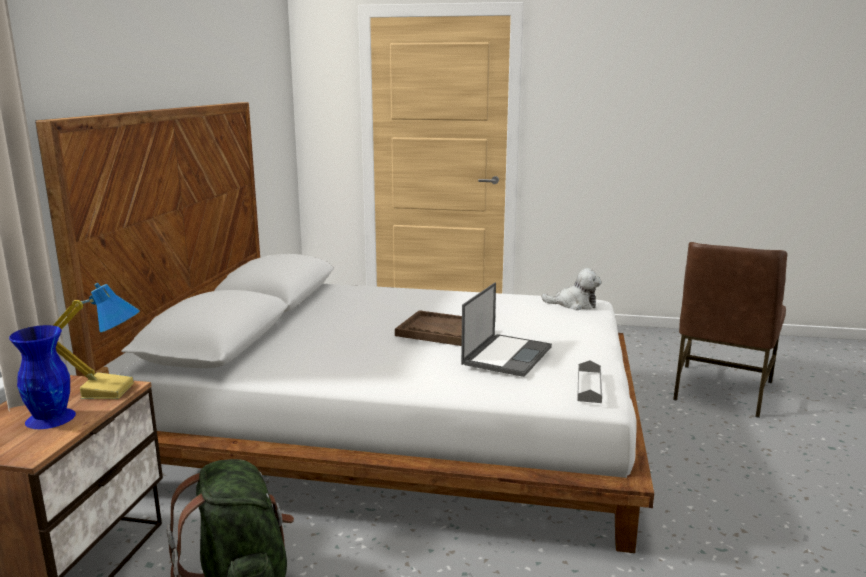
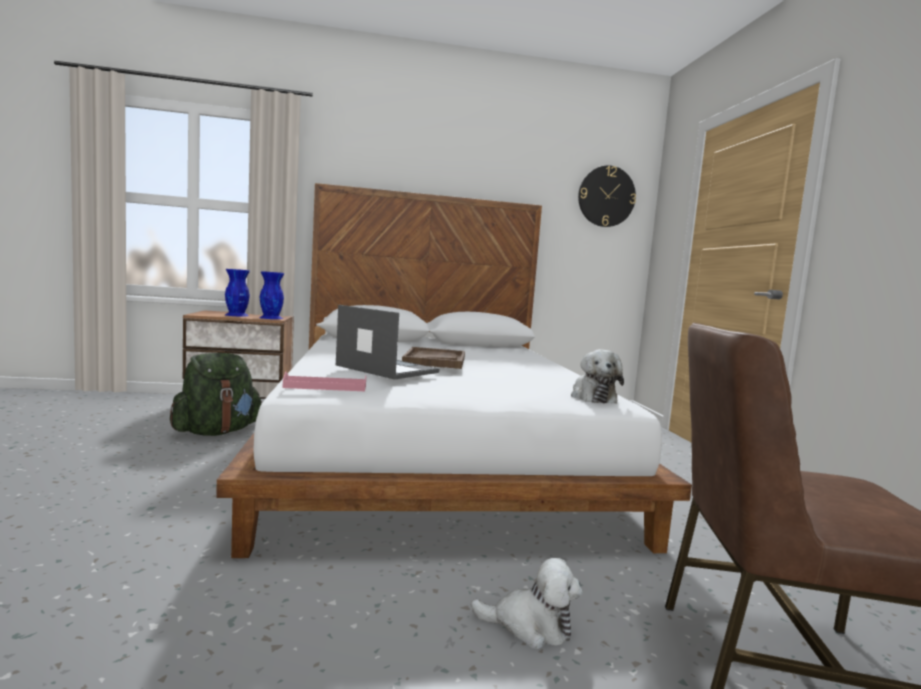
camera: 70 degrees right, 10 degrees down
(108, 389) = (271, 318): table lamp -> blue vase
(269, 78) = (606, 196): none -> wall clock
(507, 355) = (385, 369): laptop -> laptop turned 150 degrees counterclockwise
(589, 386) = (325, 387): grey tray -> pink tray
(701, 442) = (530, 626): none -> plush toy

